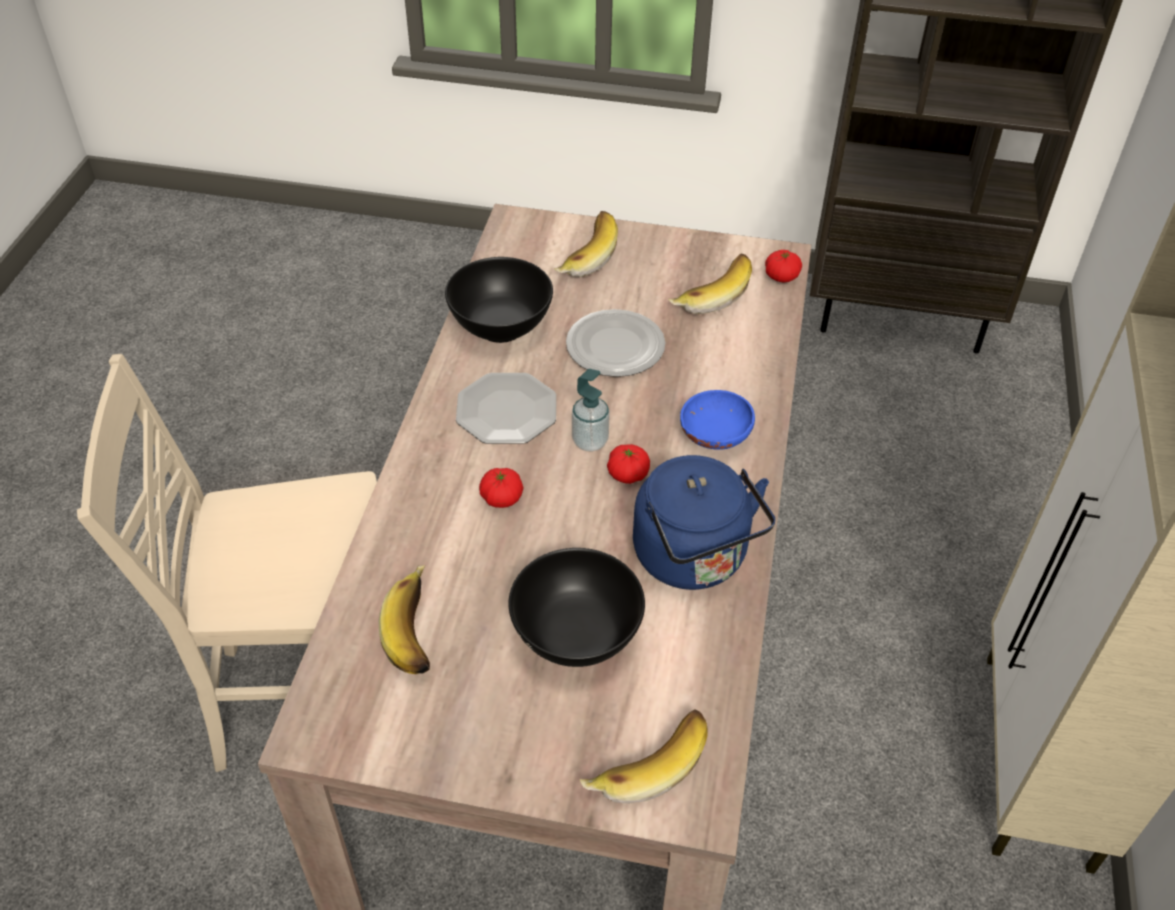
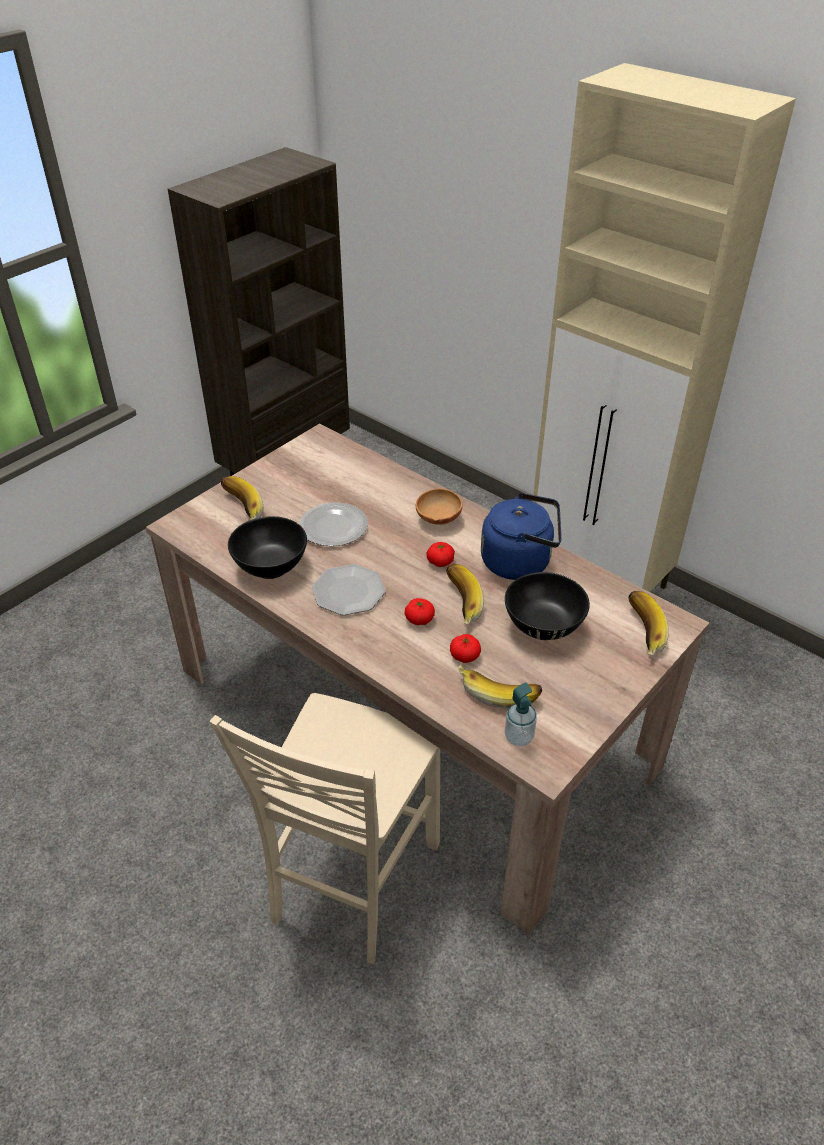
camera: 60 degrees left, 5 degrees down
(590, 441) = (403, 566): soap dispenser -> soap dispenser (518, 737)
(709, 294) = (324, 474): banana -> banana (459, 603)
(713, 436) = (437, 519): blue bowl -> brown bowl
(781, 276) = (335, 444): tomato -> tomato (465, 656)

